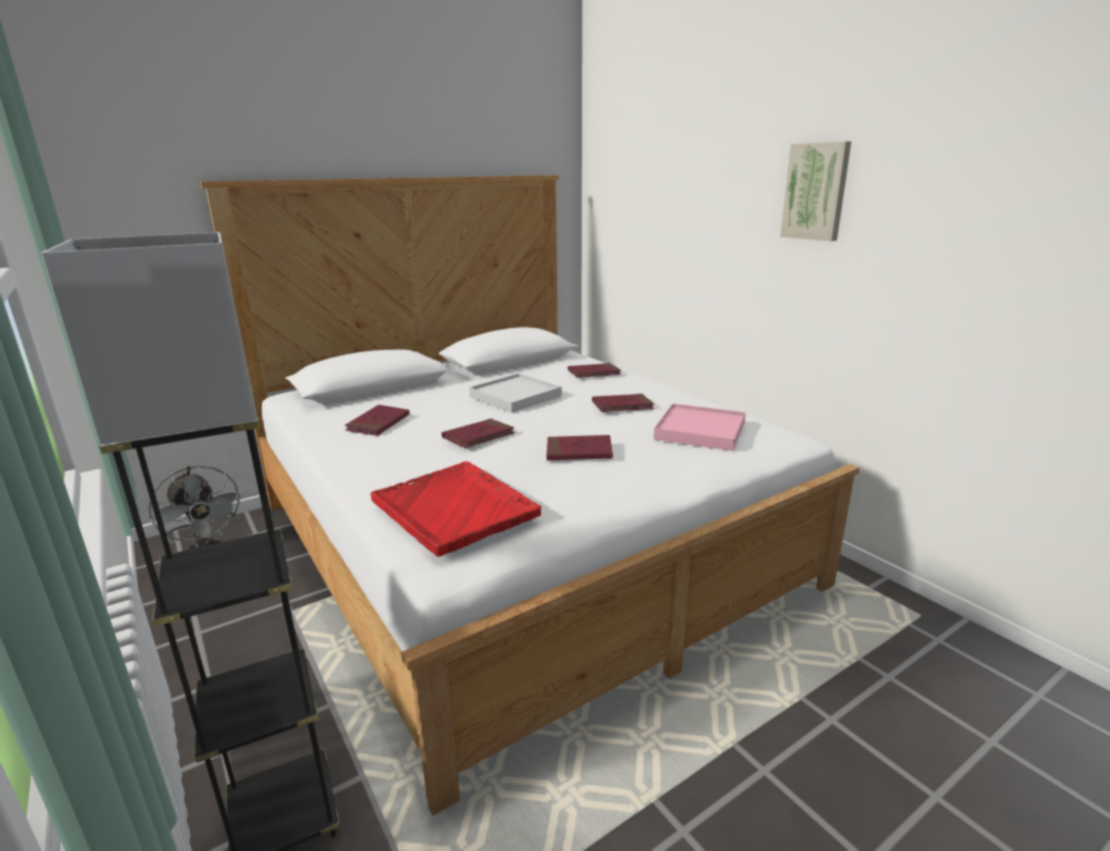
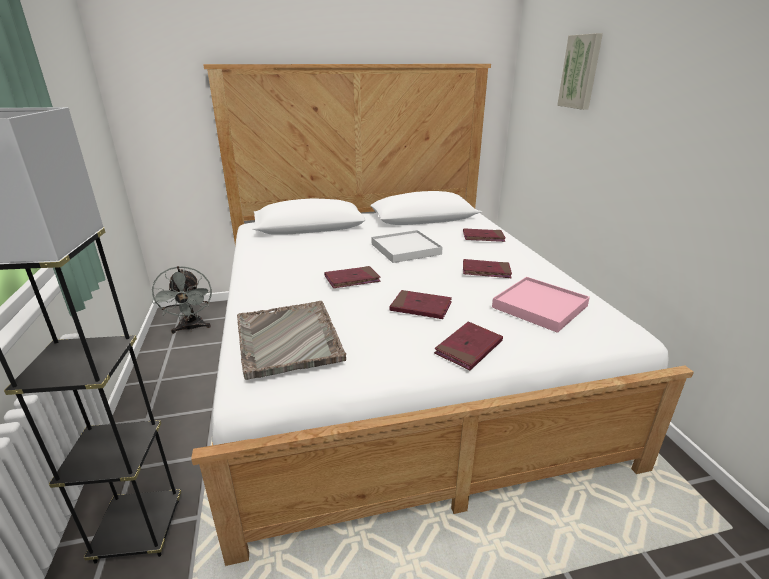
camera: 20 degrees right, 5 degrees up
(378, 423) = (293, 256): red book -> red book (468, 348)
(455, 509) = (288, 340): red tray -> grey tray
(816, 191) = (711, 86): picture -> picture (581, 72)

